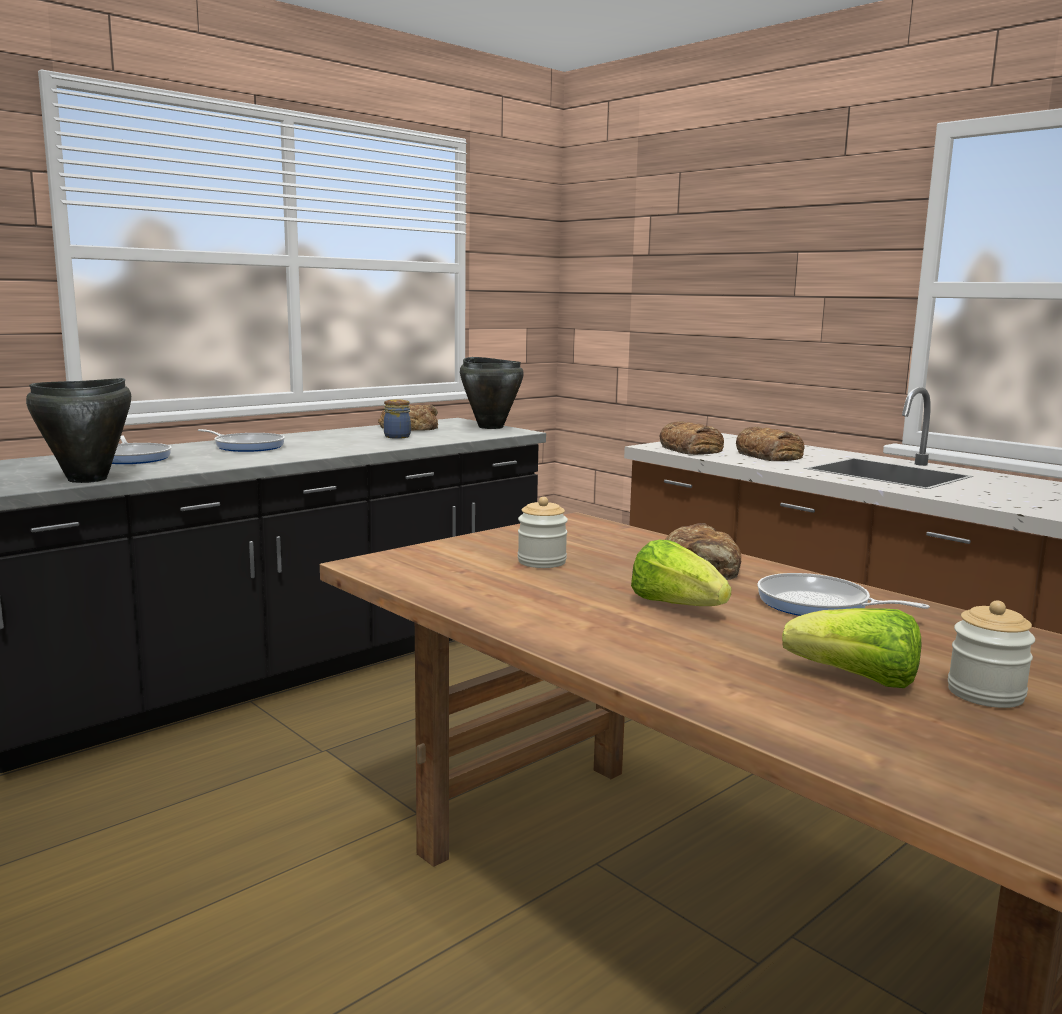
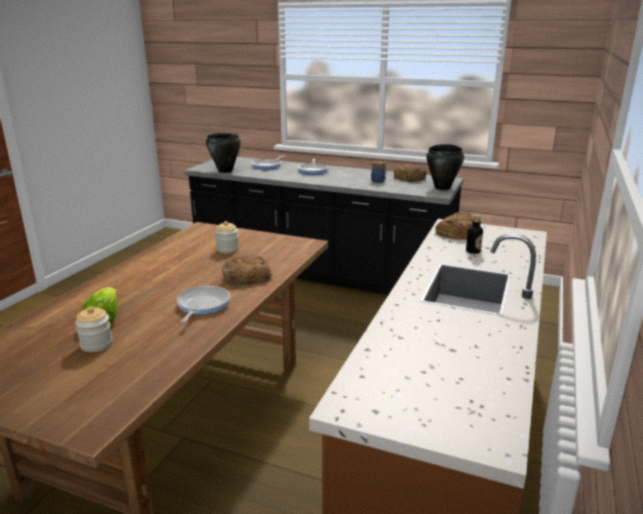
camera: 65 degrees right, 10 degrees up
(676, 605) = (181, 279): lettuce -> none
(769, 455) = (473, 251): bread -> bottle

